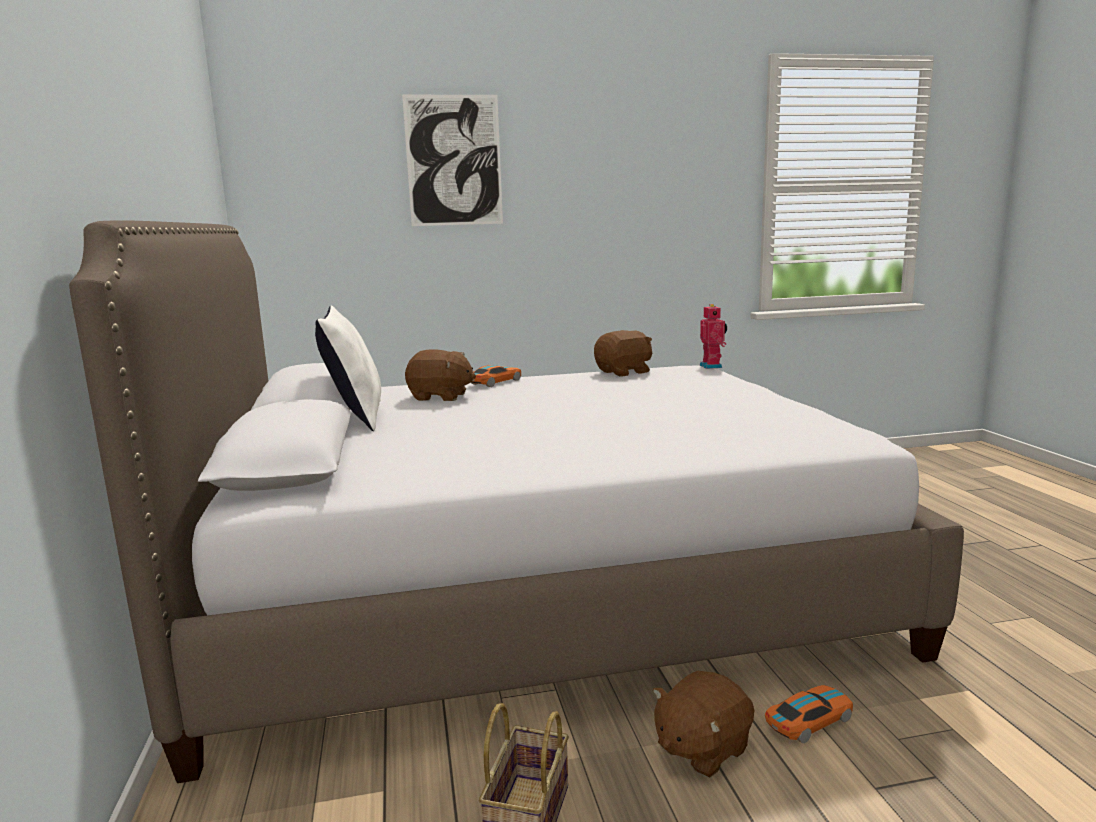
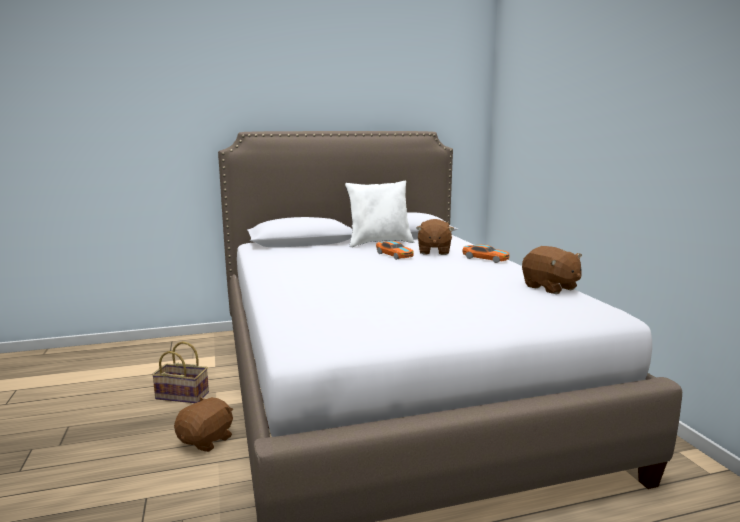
camera: 85 degrees right, 0 degrees up
(454, 161) = (581, 83): picture -> none
(701, 748) = (207, 440): brown plush toy -> brown plush toy turned 75 degrees clockwise
(712, 366) = (615, 318): toy robot -> none
(809, 721) = (215, 482): toy car -> toy car (394, 255)

